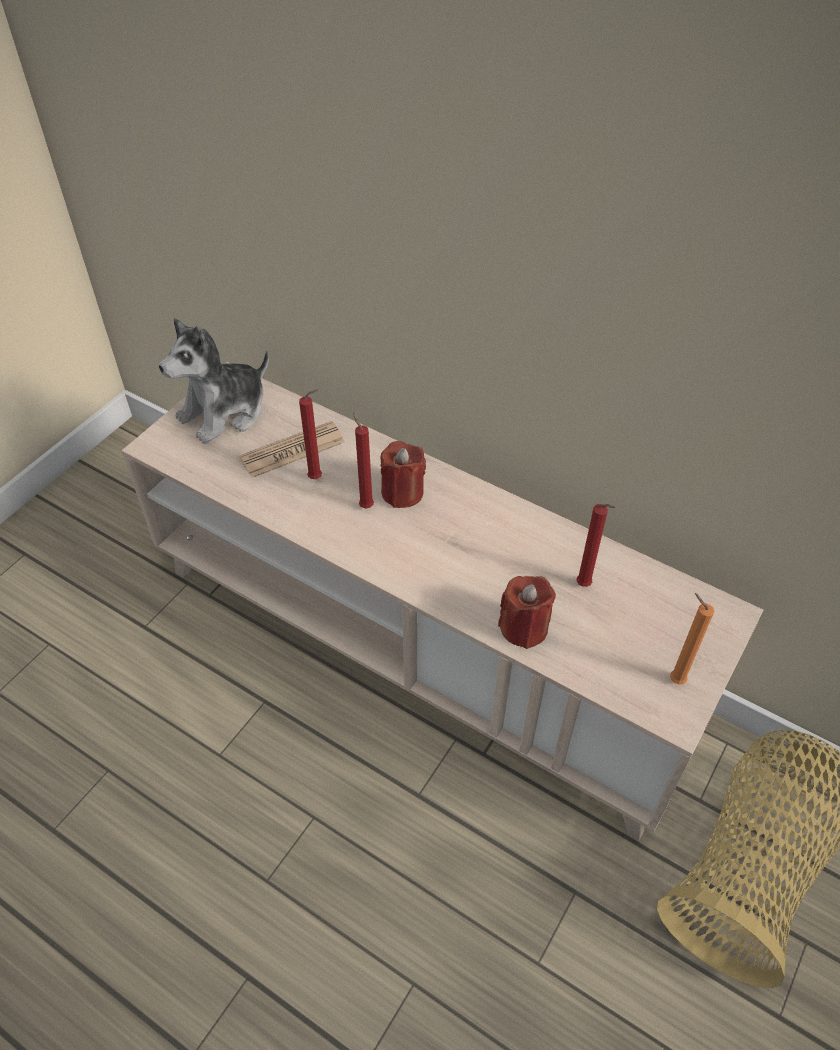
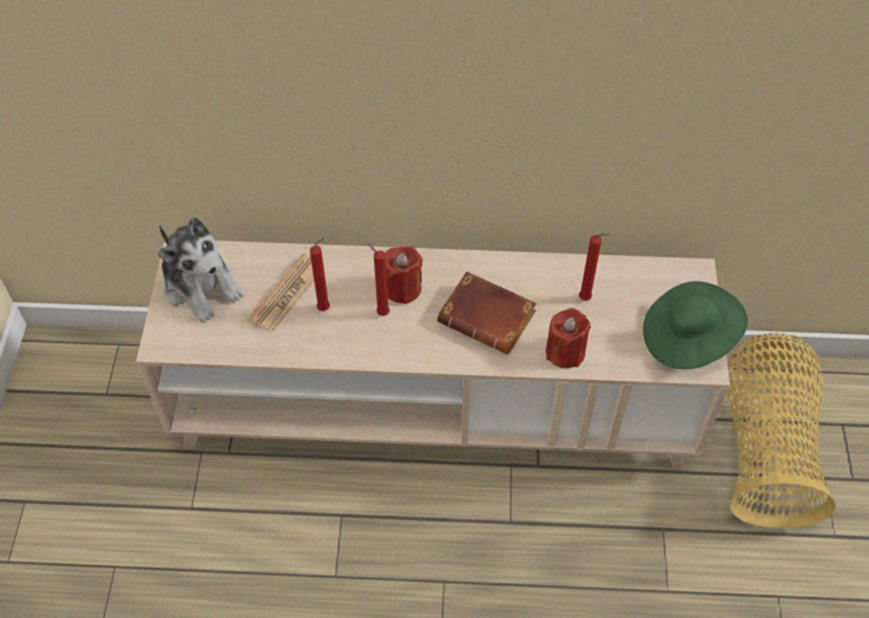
camera: 30 degrees left, 5 degrees up
(224, 412) = (201, 286): plush toy -> plush toy turned 60 degrees counterclockwise
(469, 557) = (490, 317): none -> brown book
(674, 679) = (687, 338): orange candle -> green hat

